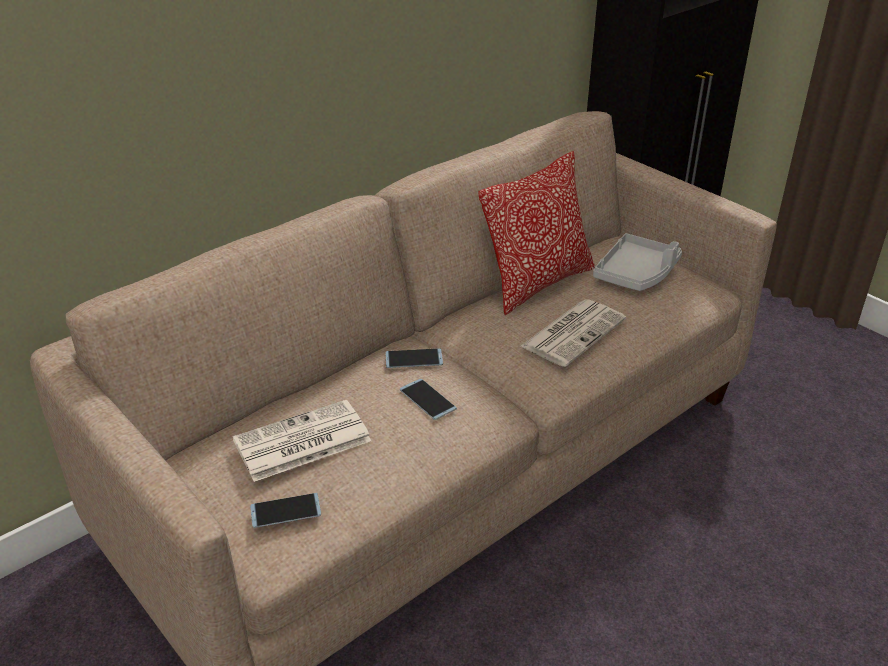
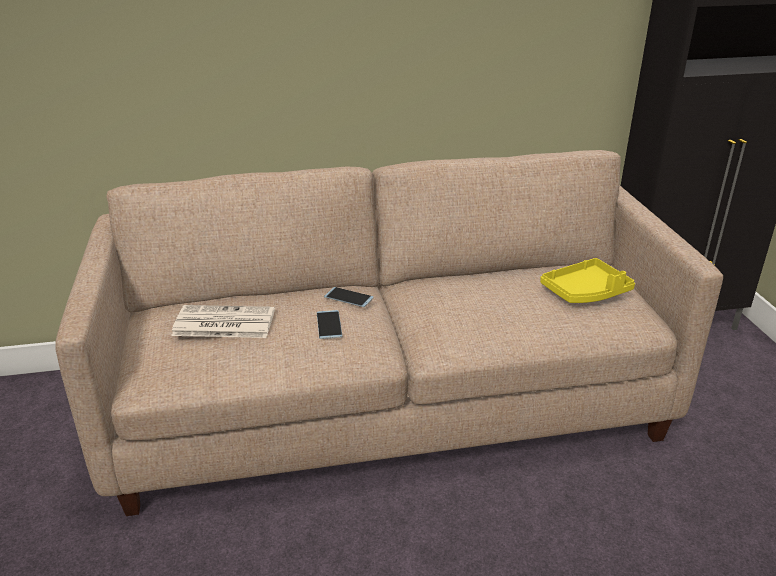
camera: 30 degrees right, 5 degrees down
(285, 511) = (175, 360): phone -> none
(537, 283) = (496, 277): pillow -> none
(573, 332) = (487, 317): newspaper -> none
(636, 274) = (586, 292): grey tray -> yellow tray

